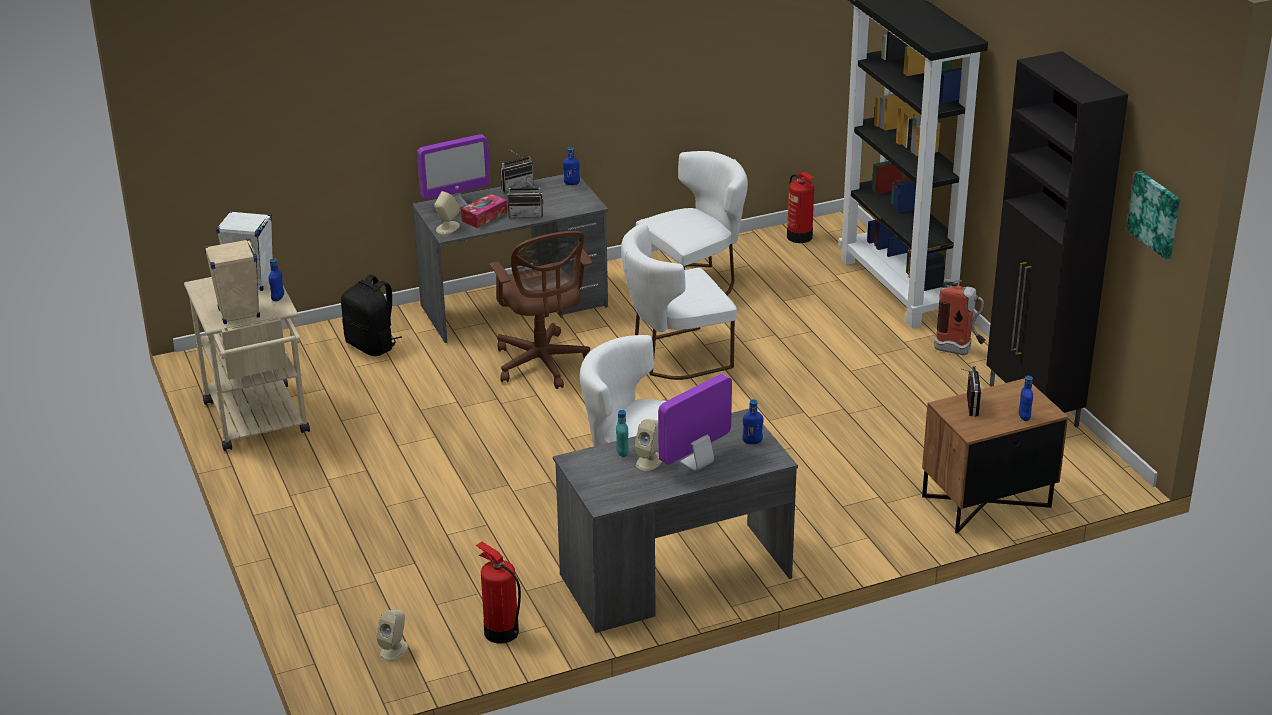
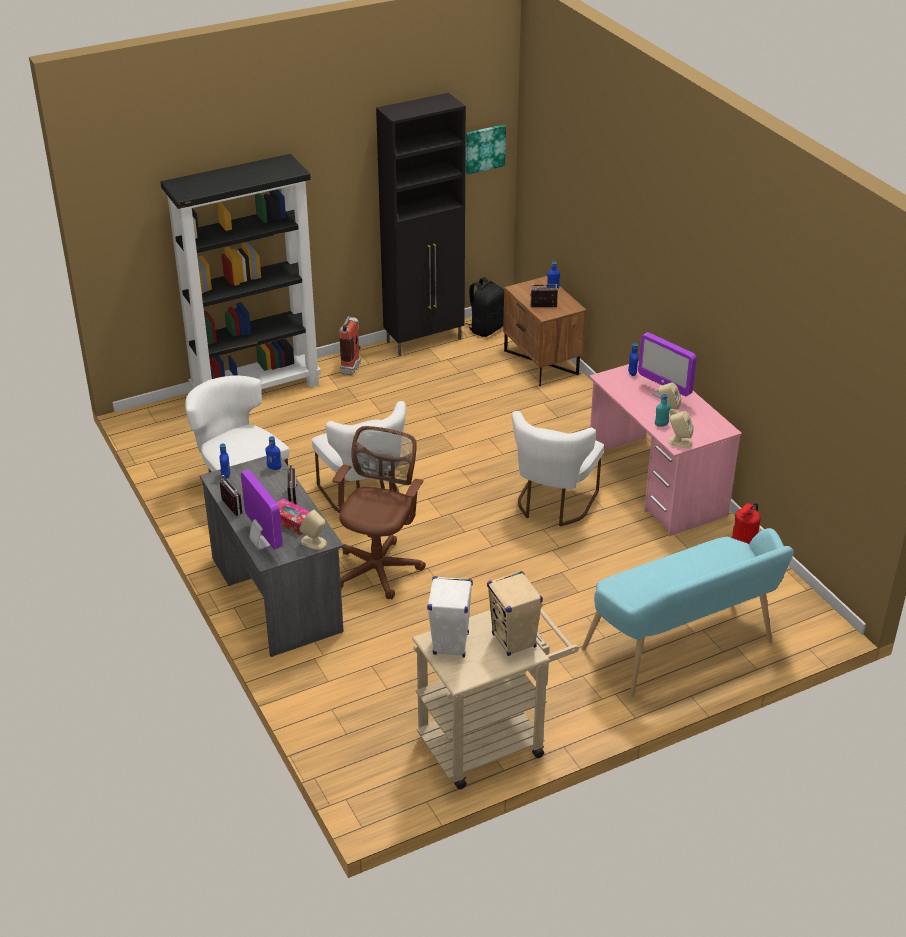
camera: 95 degrees left, 5 degrees up
(278, 298) = (480, 620): blue bottle -> blue bottle (274, 468)
(345, 562) = (684, 650): none -> turquoise bench
(372, 345) = (347, 681): black backpack -> black backpack (486, 328)
(394, 650) = (779, 609): beige speaker -> beige speaker (679, 442)
(543, 365) = (379, 568): brown office chair -> brown office chair turned 45 degrees counterclockwise
(675, 577) = (656, 485): grey desk -> pink desk
(799, 237) = (162, 436): fire extinguisher -> none

